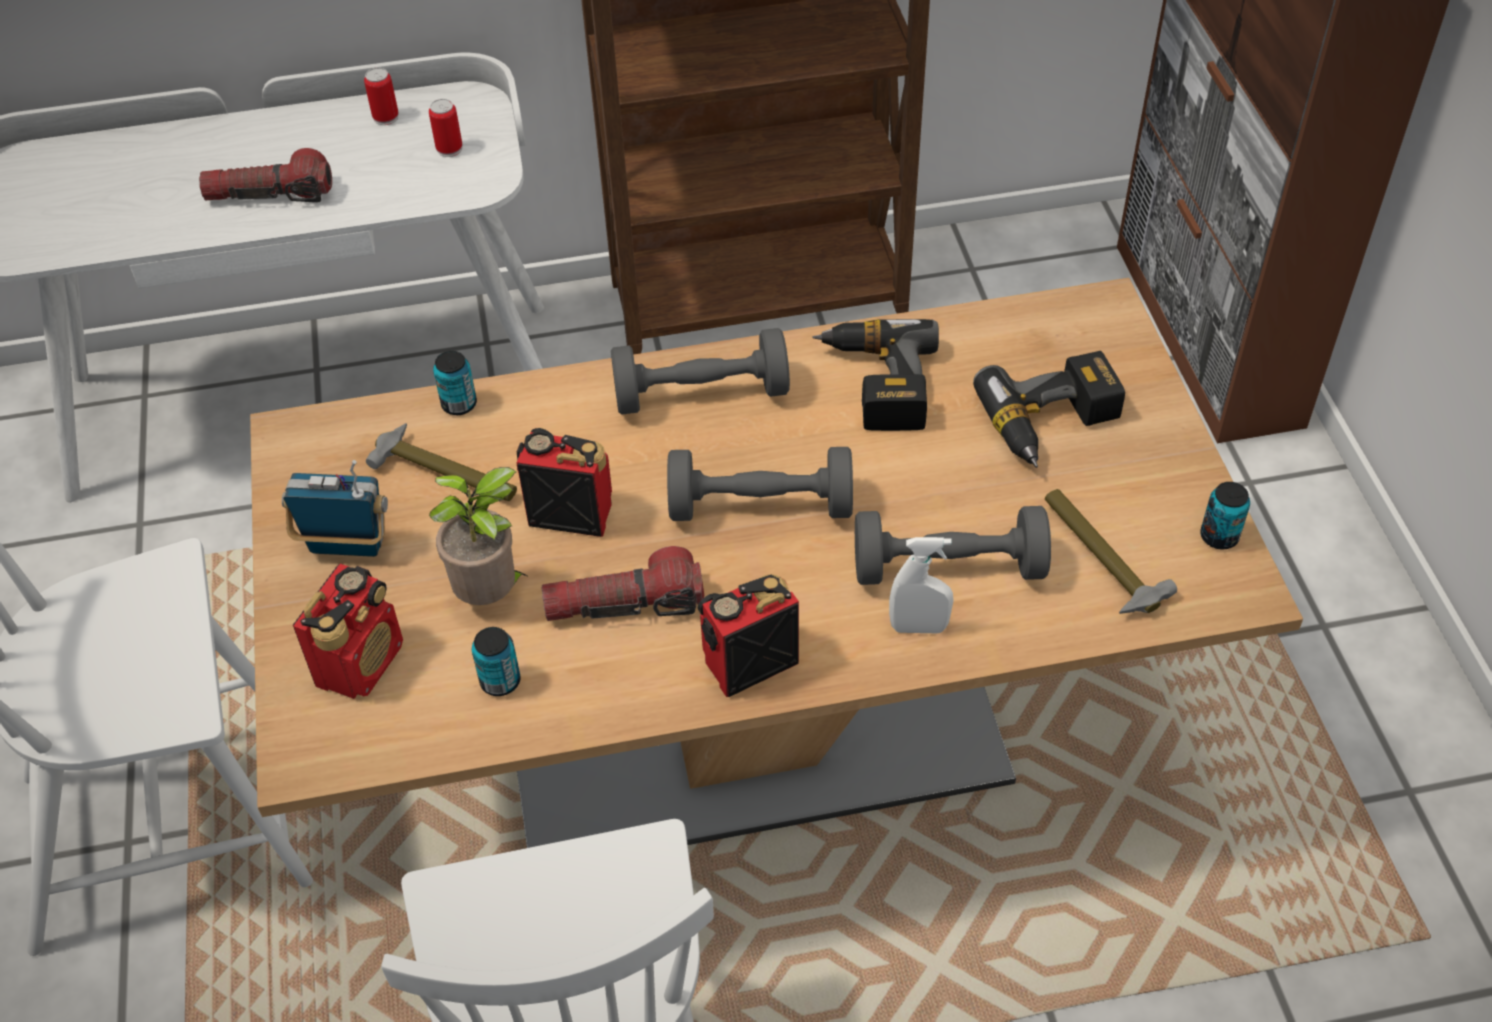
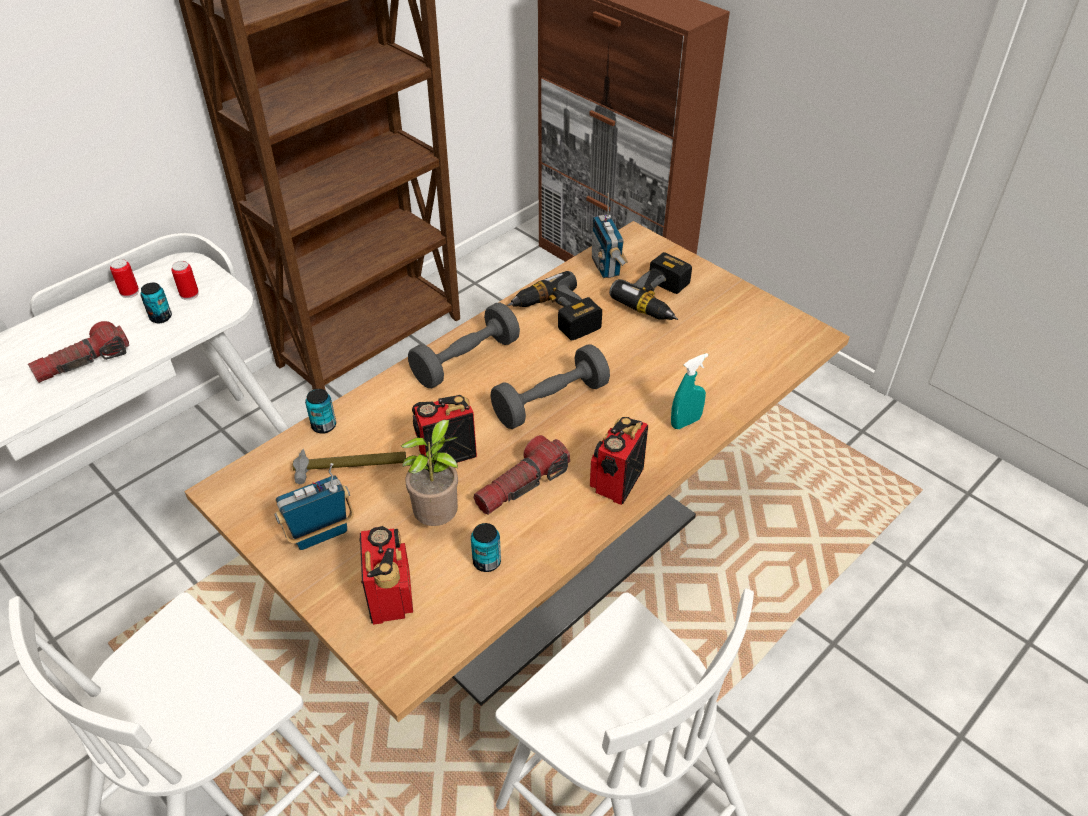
camera: 35 degrees left, 5 degrees down
(918, 627) = (685, 422): white spray bottle -> turquoise spray bottle
(948, 568) = (673, 387): grey dumbbell -> none
(1018, 337) = (606, 267): none -> radio
(1099, 557) = (738, 350): hammer -> none
(1219, 536) = (781, 317): can -> can (161, 317)

